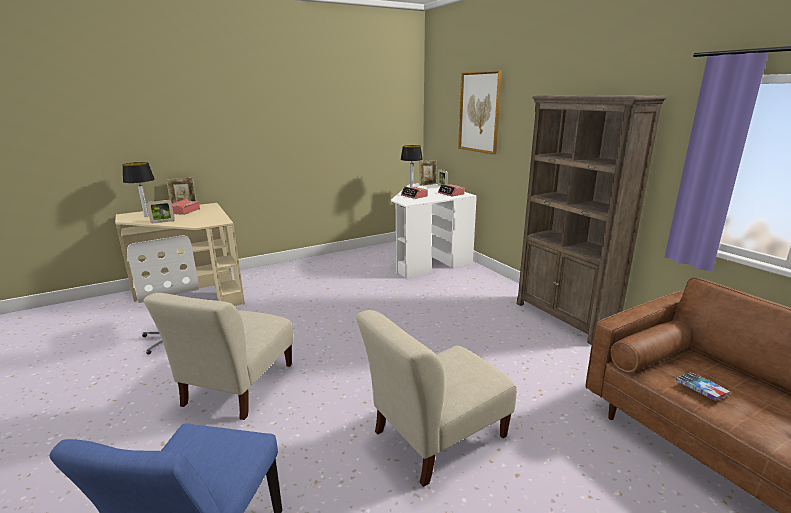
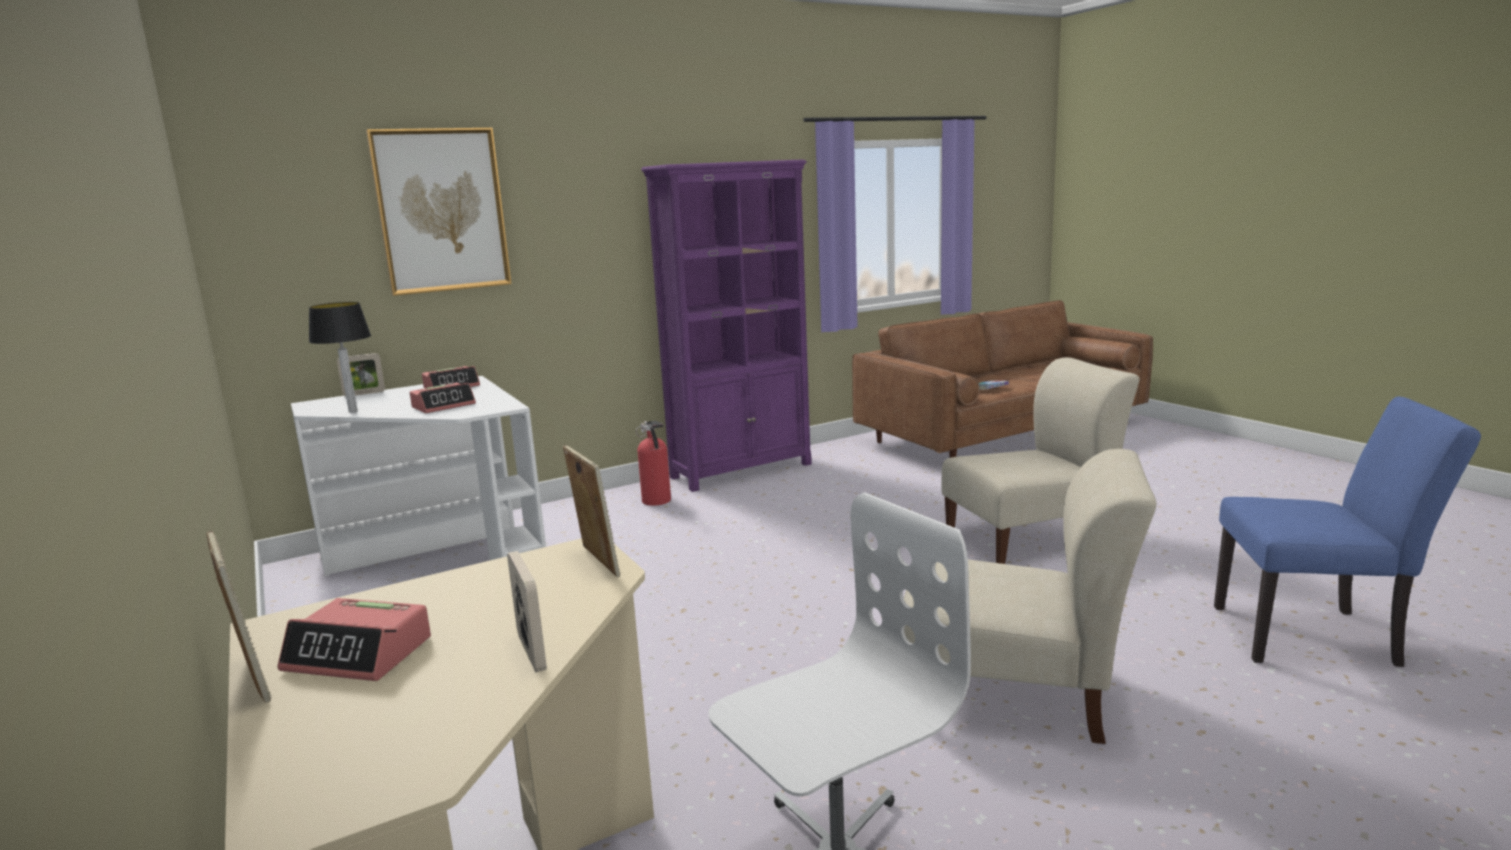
camera: 90 degrees left, 5 degrees down
(146, 216) = (384, 730): table lamp -> none
(428, 184) = (328, 403): picture frame -> picture frame (596, 562)
(435, 437) = (1033, 537): beige chair -> beige chair turned 75 degrees counterclockwise
(497, 295) = (657, 501): none -> fire extinguisher
(564, 318) = (742, 470): brown bookcase -> purple bookcase

